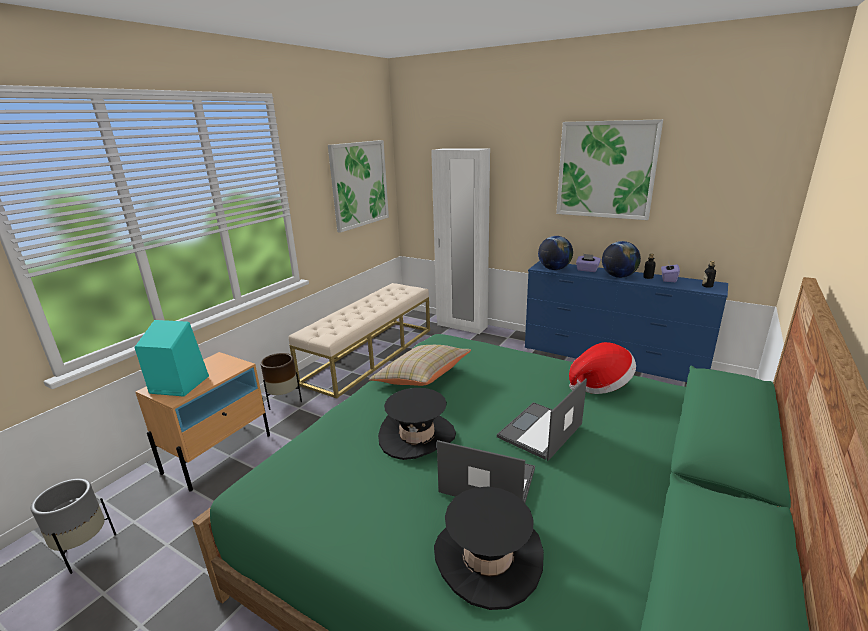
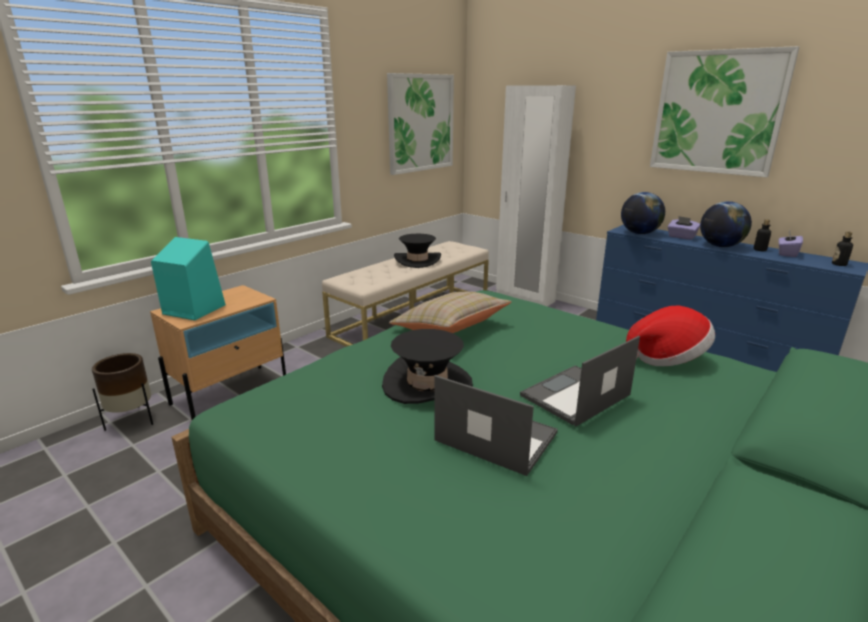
camera: 10 degrees right, 0 degrees up
(85, 549) = (81, 463): grey planter -> none
(284, 401) = (310, 351): brown planter -> brown planter (132, 420)
(488, 558) = (471, 514): black hat -> black hat (417, 260)

